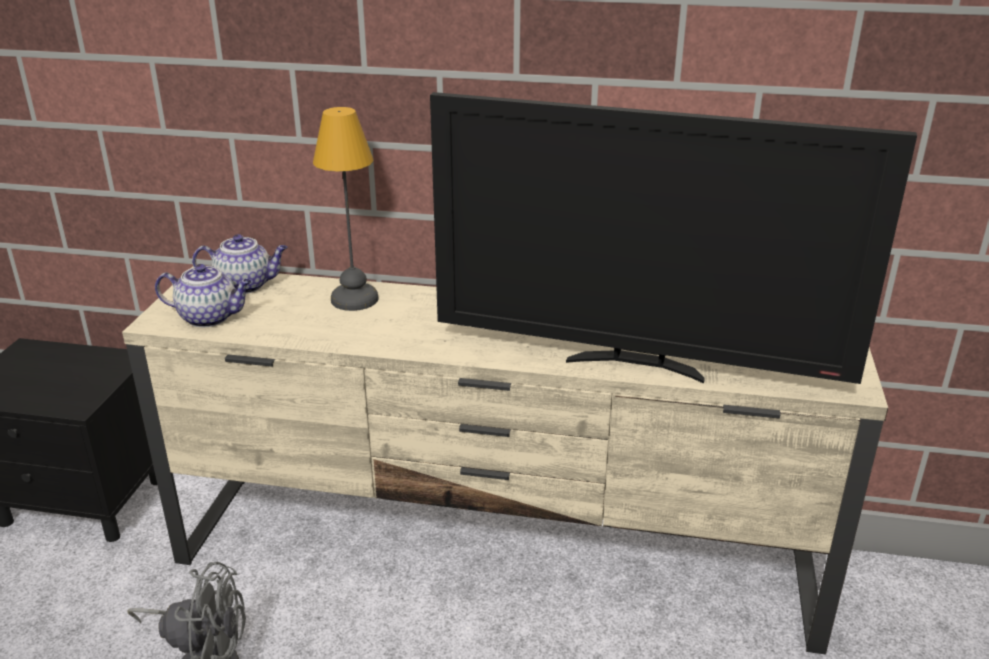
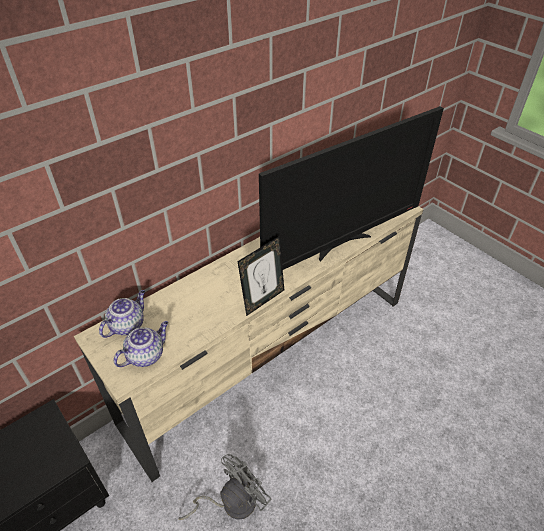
camera: 50 degrees left, 15 degrees up
(356, 299) = (193, 292): table lamp -> none
(411, 351) = (263, 300): none -> picture frame

